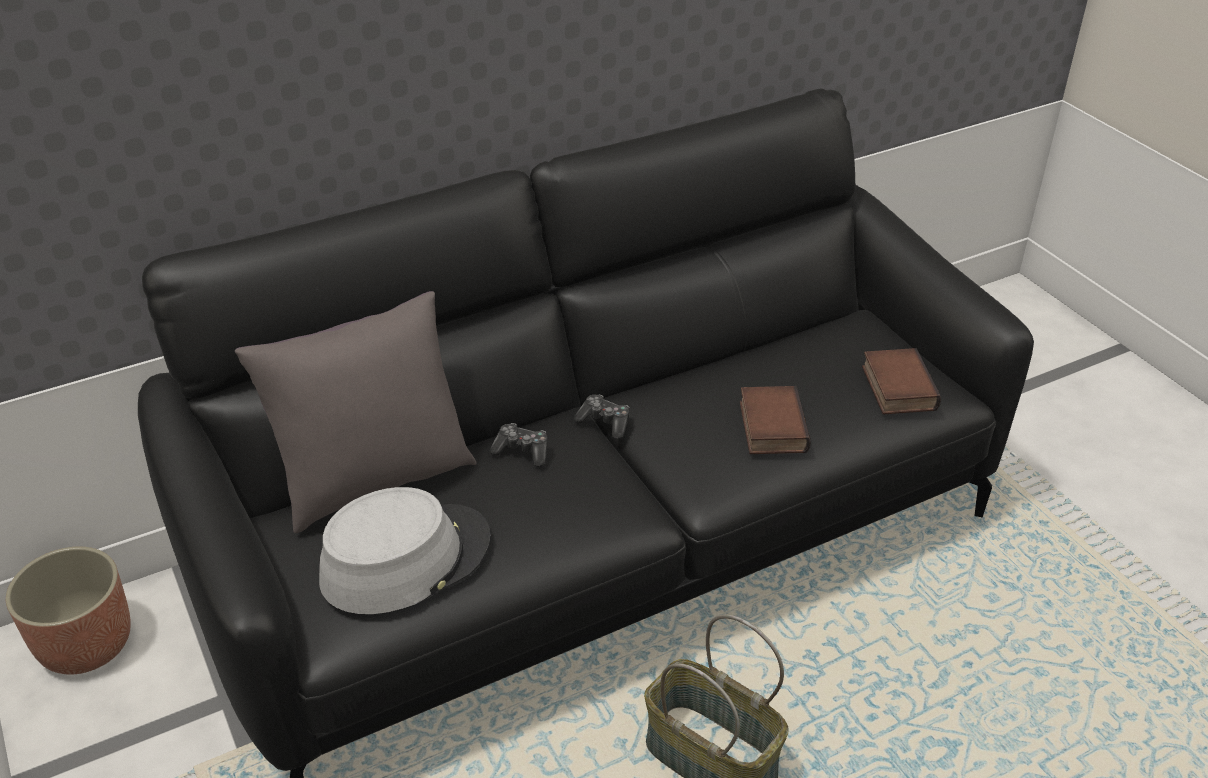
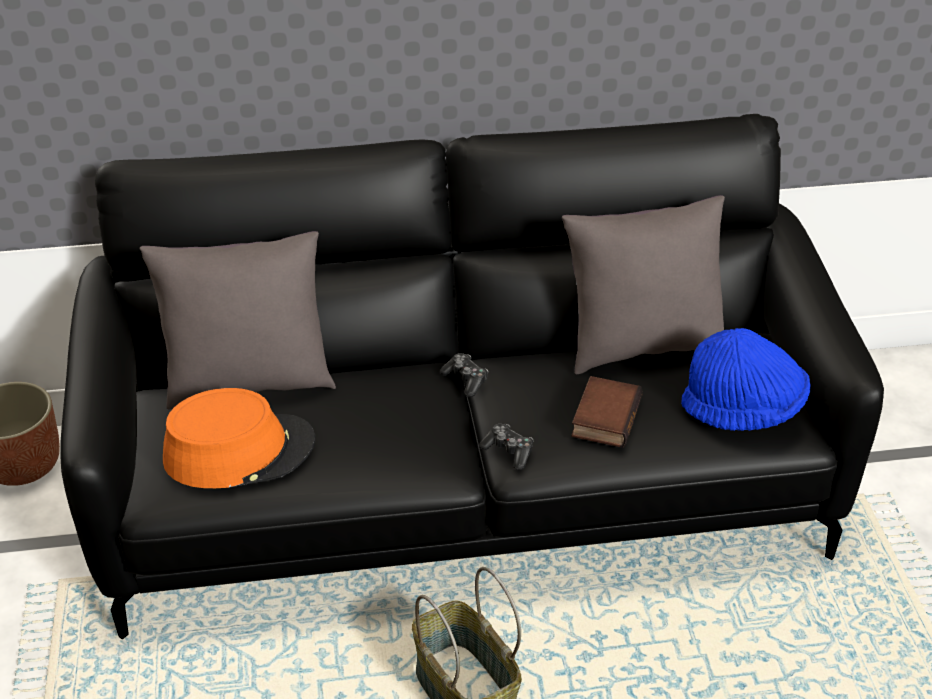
camera: 20 degrees right, 0 degrees up
(406, 559) = (239, 451): grey hat -> orange hat
(522, 451) = (379, 387): game controller -> game controller (508, 451)
(763, 347) = (641, 346): none -> grey pillow
(896, 387) = (743, 410): book -> blue hat

